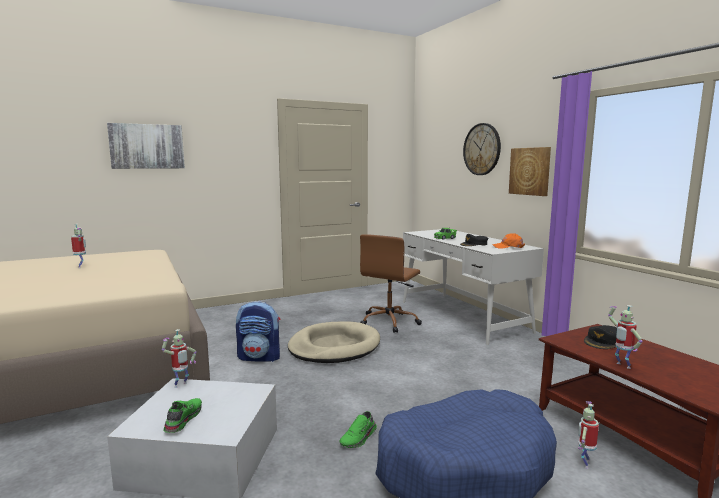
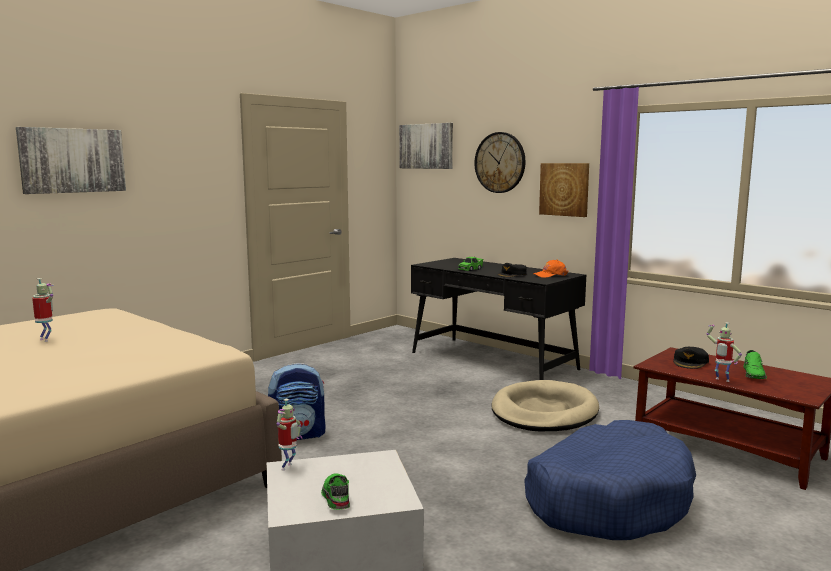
camera: 20 degrees left, 0 degrees up
(334, 347) = (378, 411): beige dog bed -> beige dog bed (544, 412)
(359, 438) = (490, 494): green shoe -> green shoe (754, 374)
(390, 322) = (417, 376): brown office chair -> none
(432, 138) = (426, 146): none -> picture
(462, 316) = (492, 361): white desk -> black desk
(584, 463) = (701, 476): toy robot -> none

